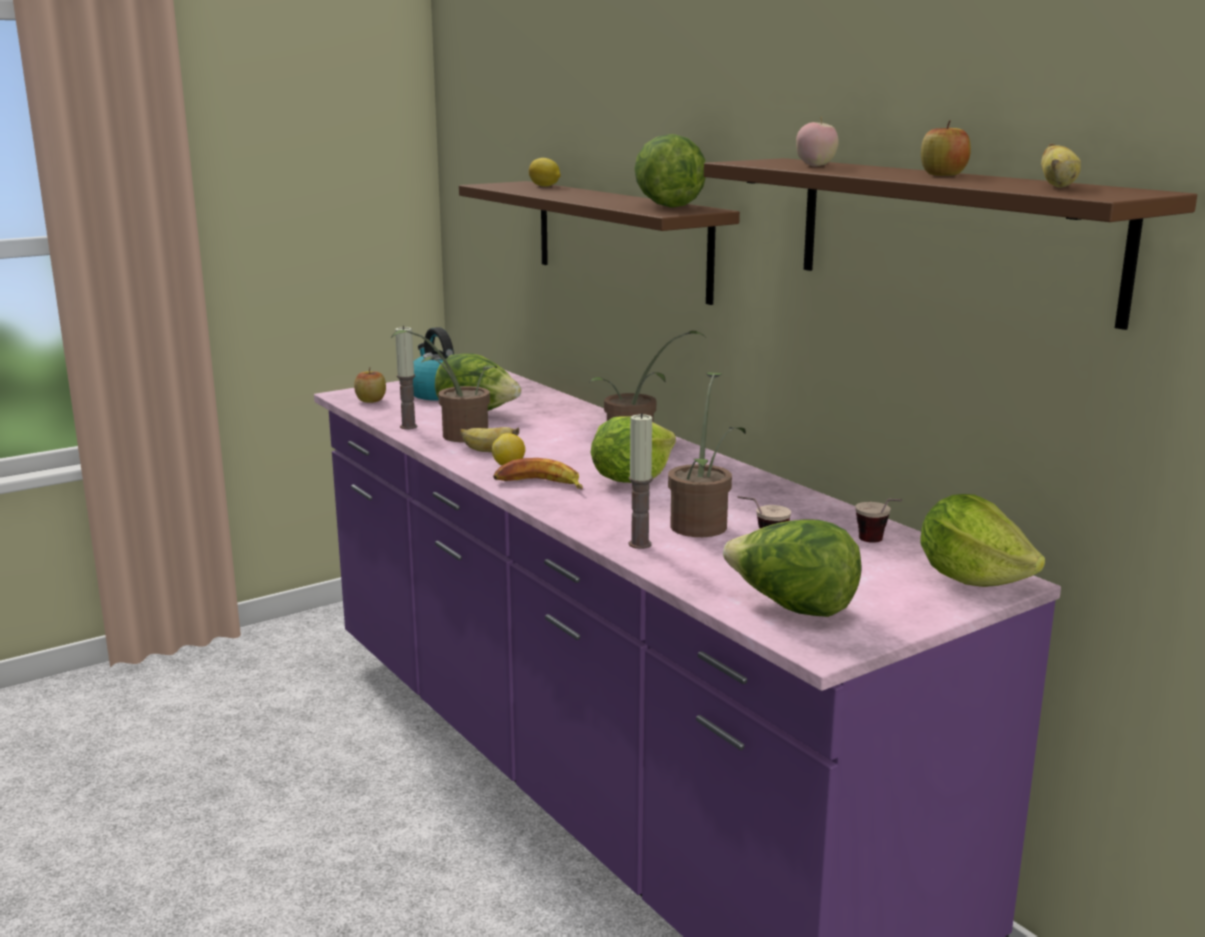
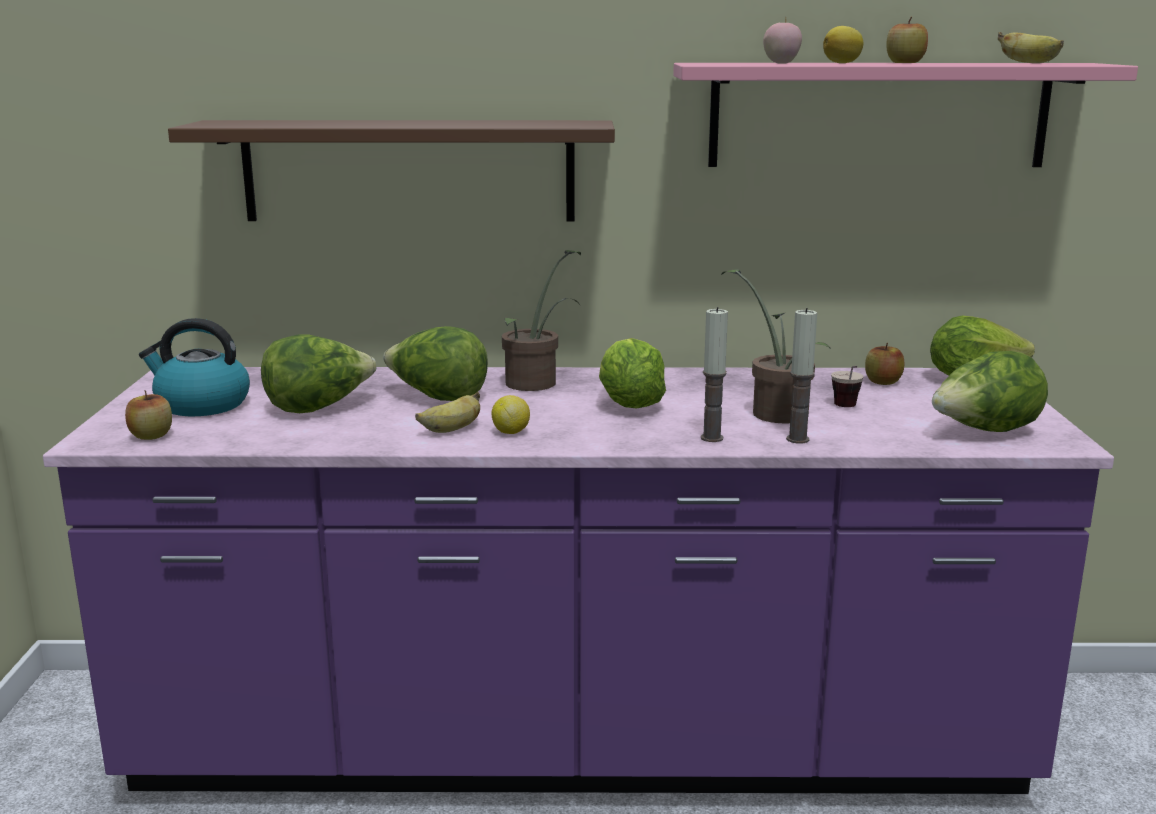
camera: 55 degrees left, 0 degrees up
(408, 426) = (295, 441): candle -> candle (712, 438)
(458, 436) = (375, 430): potted plant -> none
(539, 485) = (590, 435): banana -> none
(545, 186) = (280, 121): lemon -> lemon (843, 63)
(667, 206) = (538, 122): lettuce -> lettuce (438, 398)
(878, 544) = (883, 382): cup -> apple
(951, 235) = (878, 115): brown shelf -> pink shelf

